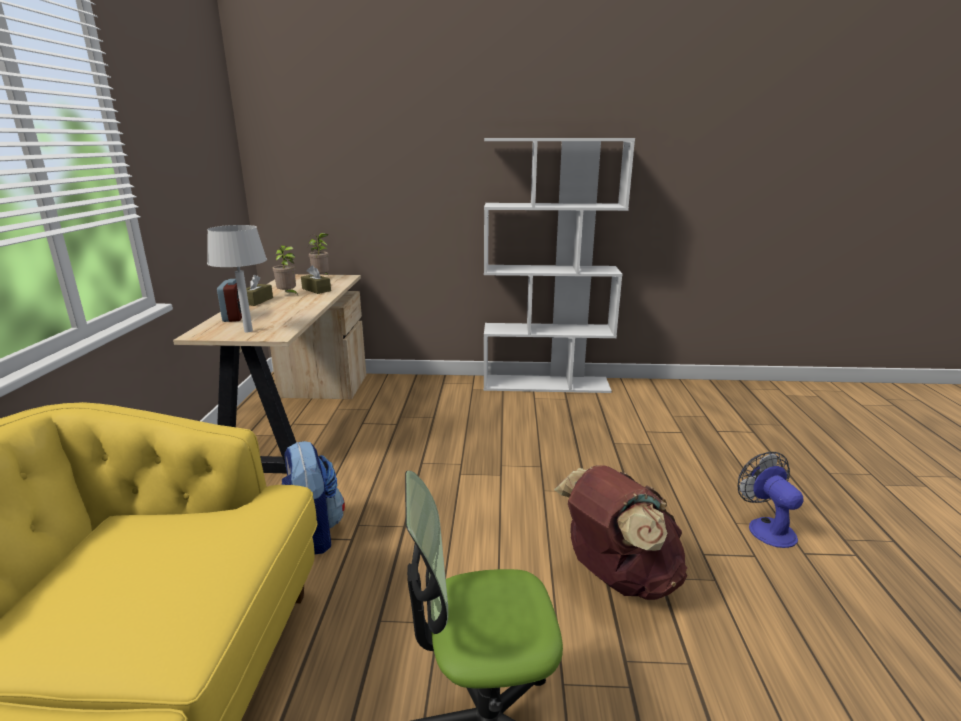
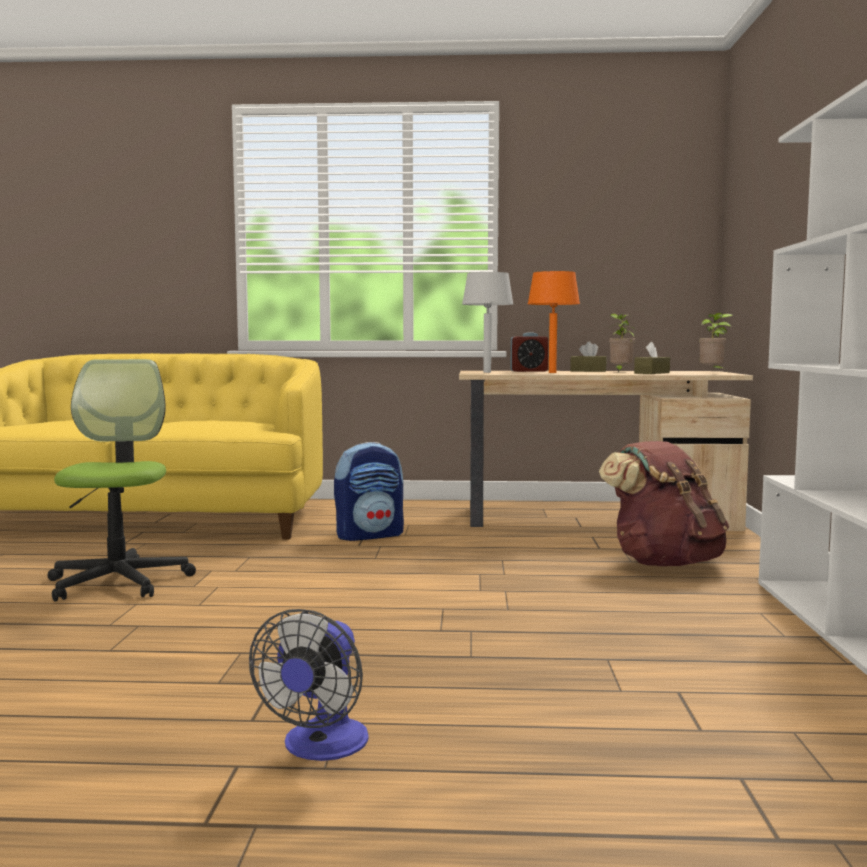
camera: 90 degrees right, 15 degrees down
(280, 312) = (553, 372): none -> orange table lamp
(617, 577) = (254, 632): brown backpack -> brown backpack (664, 563)
(766, 527) = (320, 747): fan -> fan turned 120 degrees clockwise

